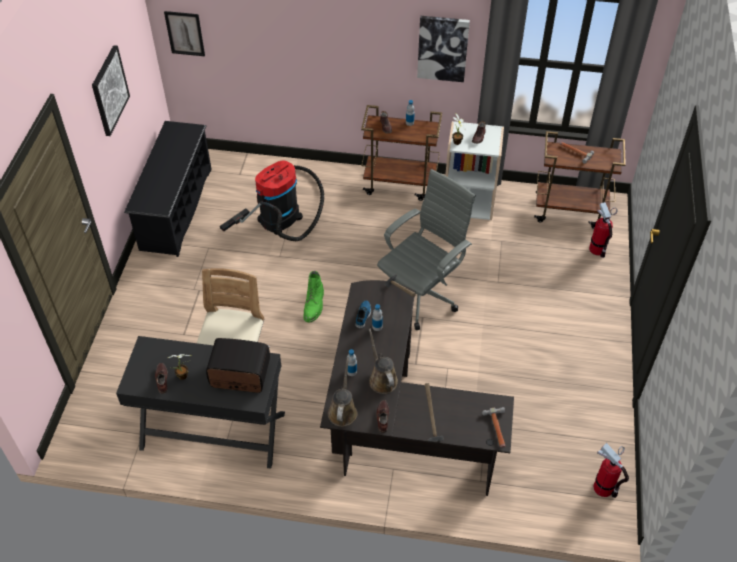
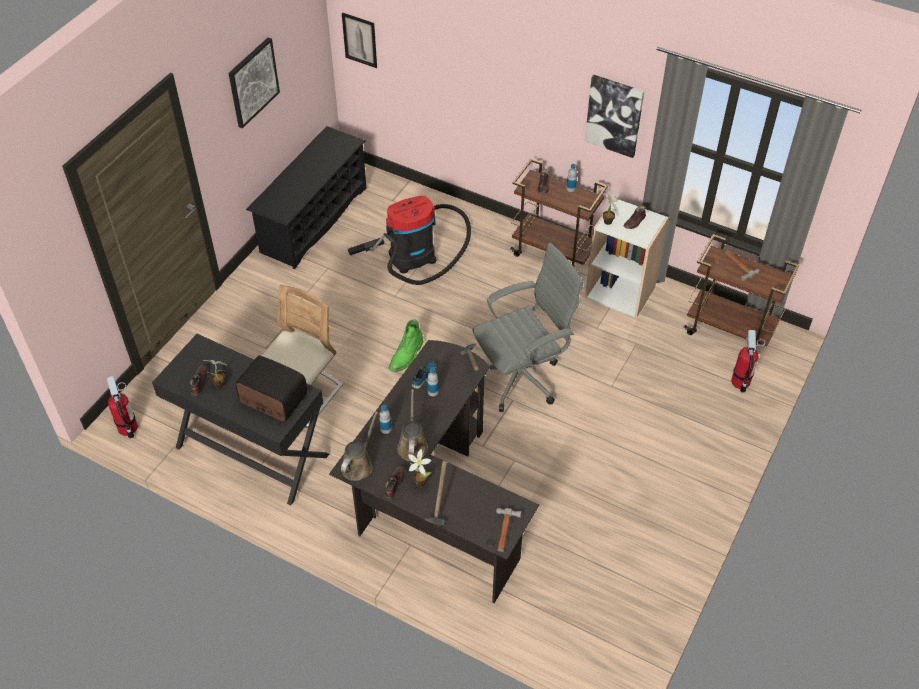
camera: 20 degrees right, 0 degrees up
(403, 409) = (419, 482): none -> potted plant
(603, 488) = (621, 635): fire extinguisher -> fire extinguisher (128, 428)

